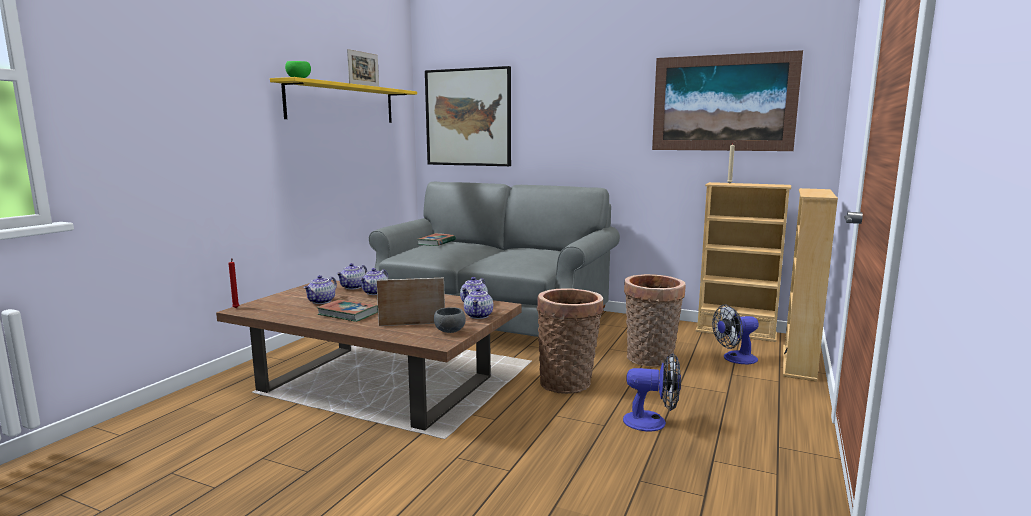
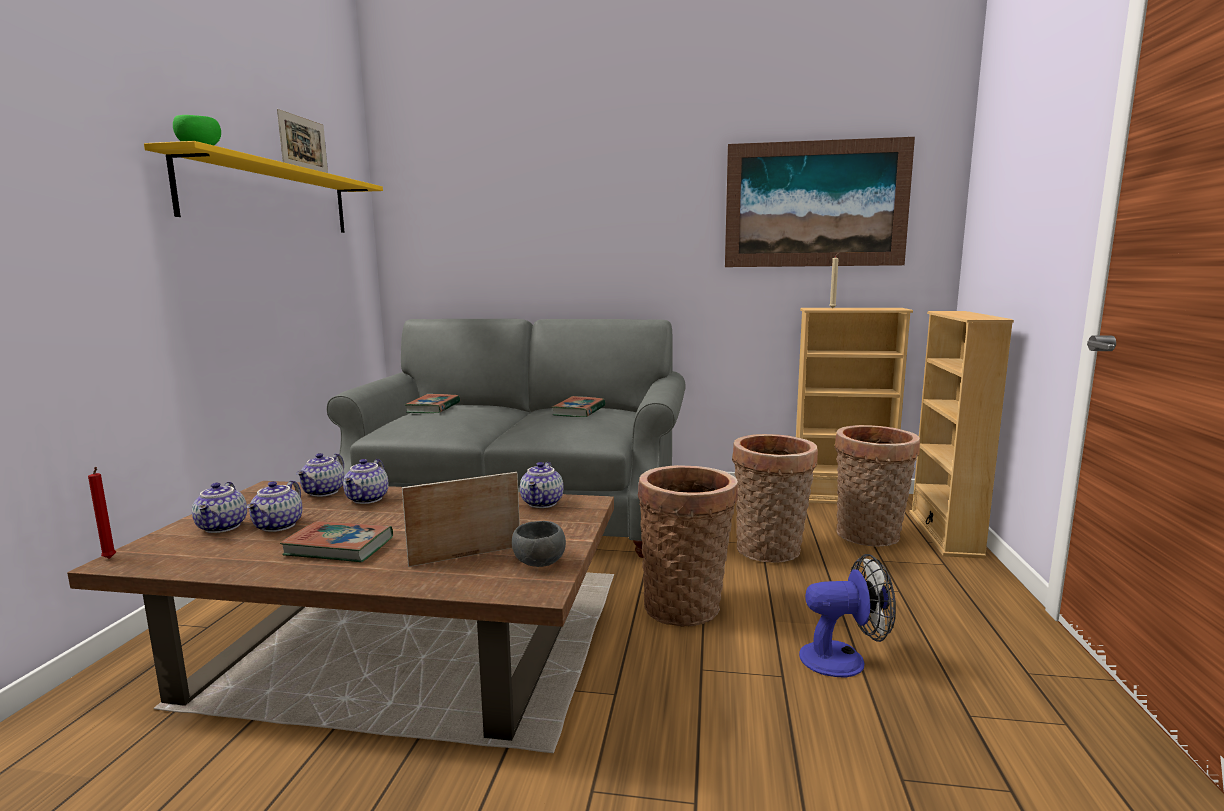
camera: 15 degrees left, 0 degrees up
(468, 117) = (459, 226): picture -> none
(479, 316) = (567, 526): teapot -> teapot (223, 527)
(529, 250) = (579, 411): none -> book
(735, 359) = (869, 537): fan -> basket

